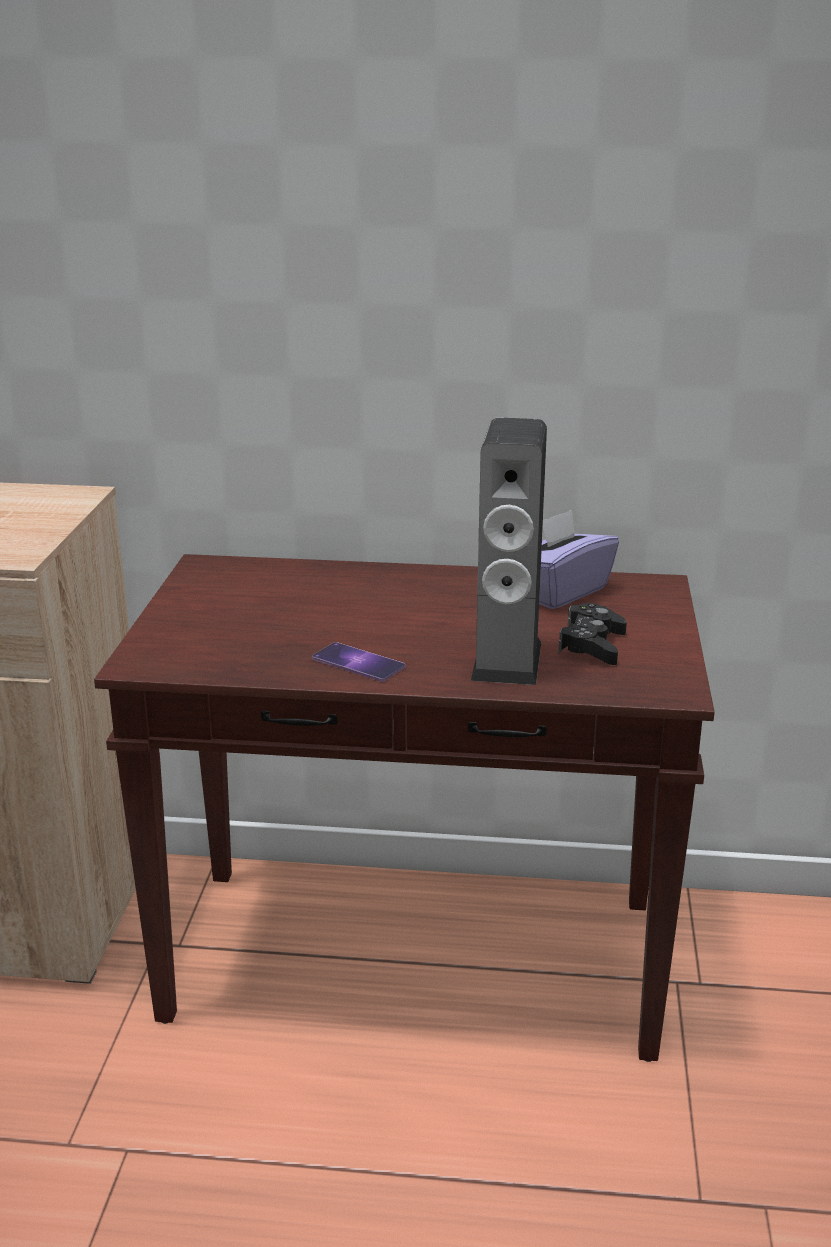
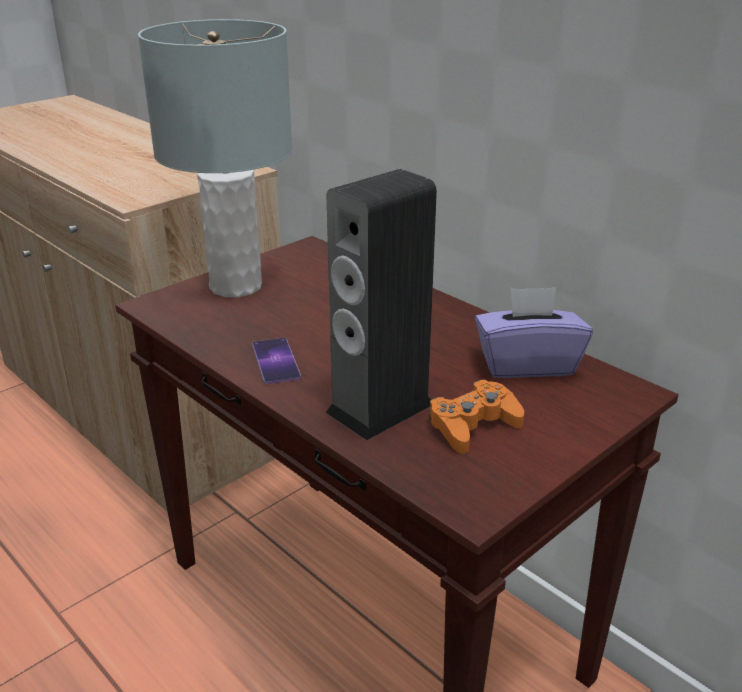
camera: 40 degrees right, 5 degrees up
(197, 620) = (236, 286): none -> grey table lamp
(592, 645) = (473, 425): black game controller -> orange game controller

